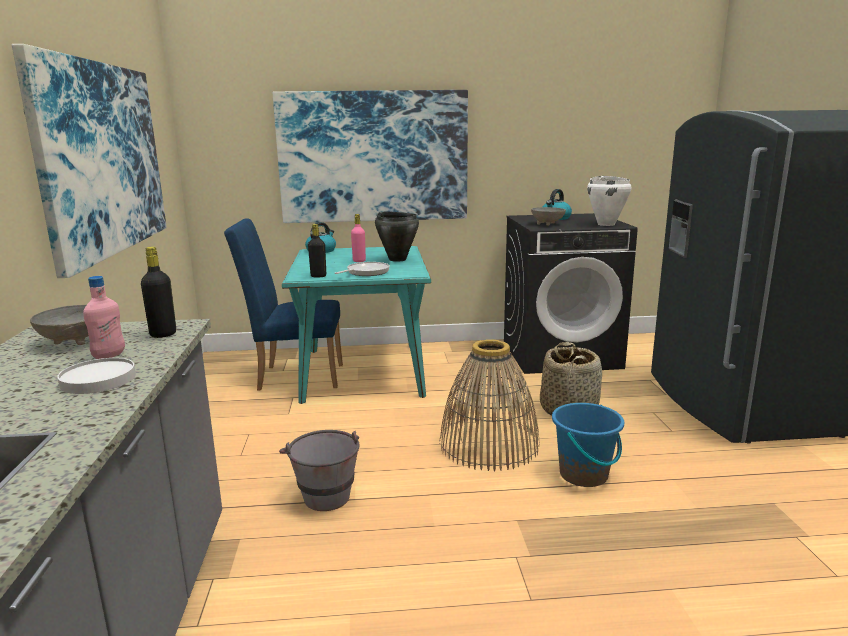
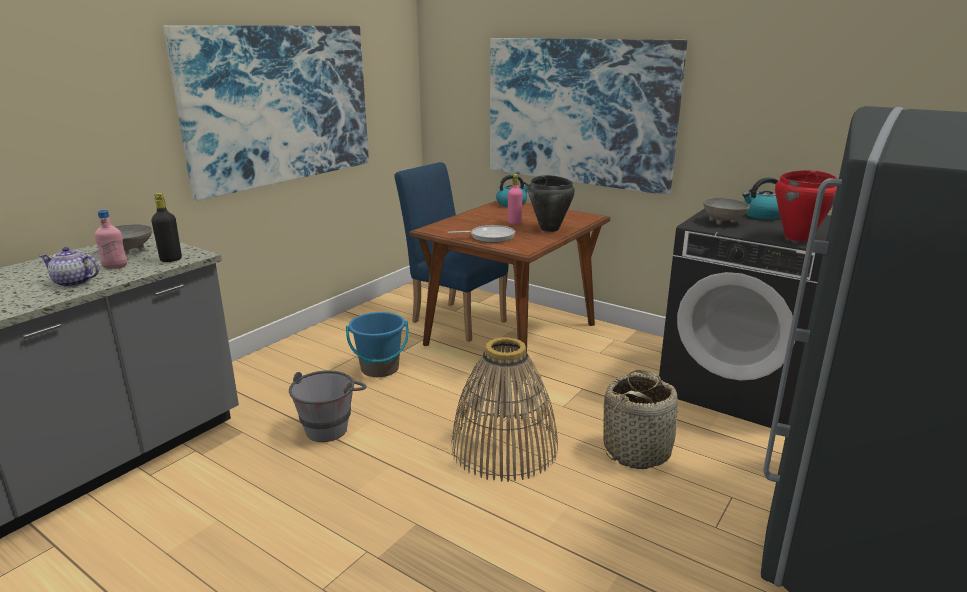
camera: 40 degrees right, 5 degrees up
(99, 380) = (73, 282): white plate -> teapot
(318, 276) = (446, 231): black bottle -> none
(363, 372) = (511, 334): turquoise dining table -> brown dining table
(584, 475) = (538, 519): blue bucket -> blue bucket (380, 369)
(606, 224) = (798, 238): white cooking pot -> red cooking pot

